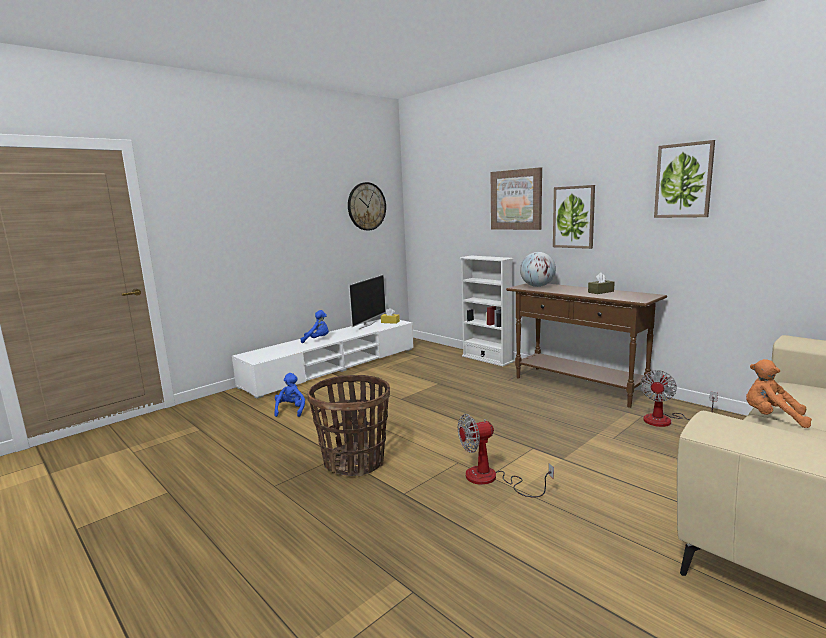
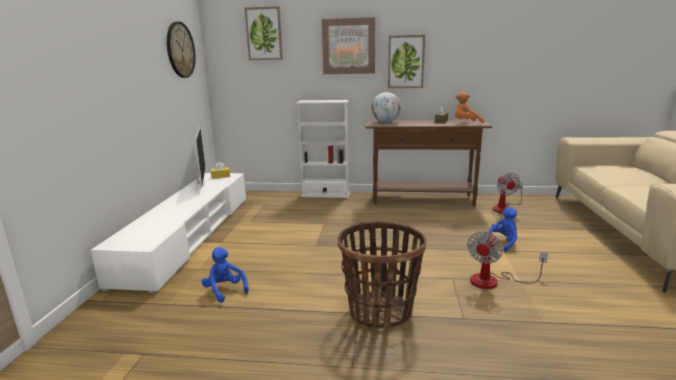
camera: 40 degrees left, 5 degrees up
(317, 340) = (175, 208): blue plush toy -> blue plush toy (502, 243)
(683, 180) = (494, 33): picture -> picture (264, 34)
(771, 417) = (622, 185): orange plush toy -> orange plush toy (466, 123)

